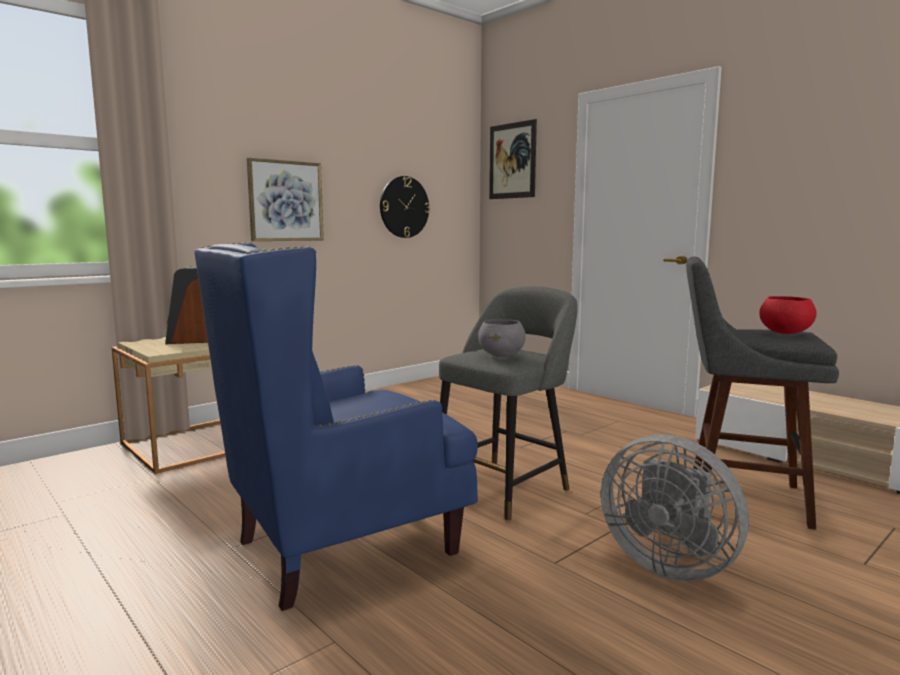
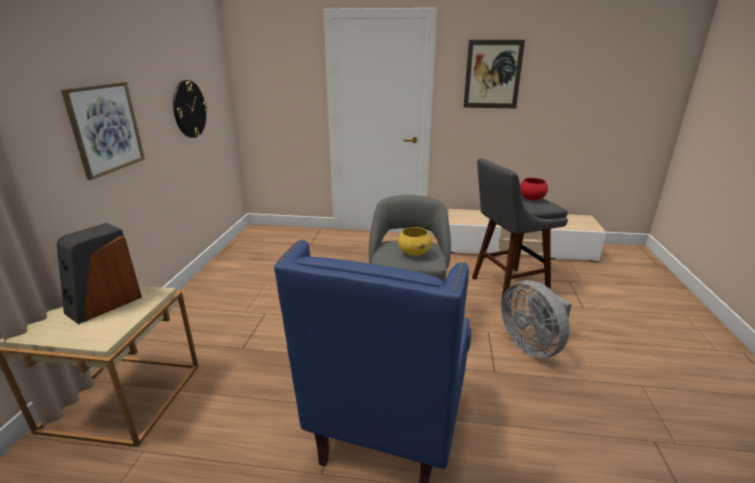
camera: 40 degrees left, 15 degrees up
(502, 355) = (414, 253): grey bowl -> yellow bowl
(512, 161) = (262, 58): picture -> picture (492, 74)
(668, 564) = (532, 345): grey fan -> grey fan turned 60 degrees clockwise

